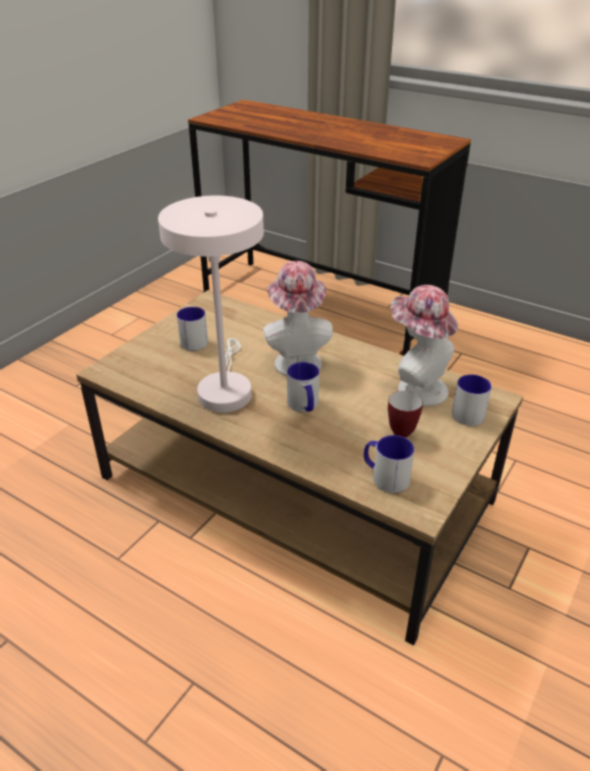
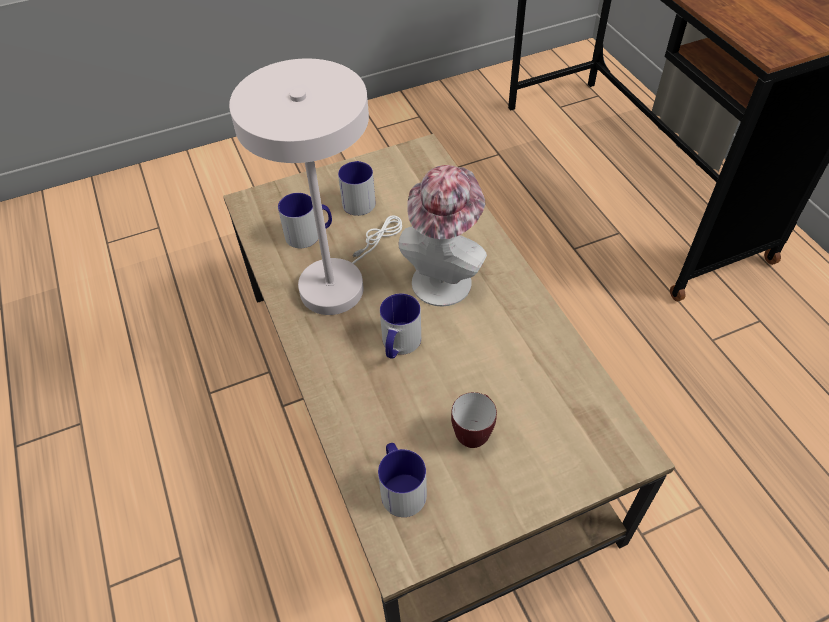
camera: 35 degrees right, 15 degrees up
(416, 387) = (546, 383): hat -> none
(471, 412) = (581, 455): mug -> mug (309, 234)

